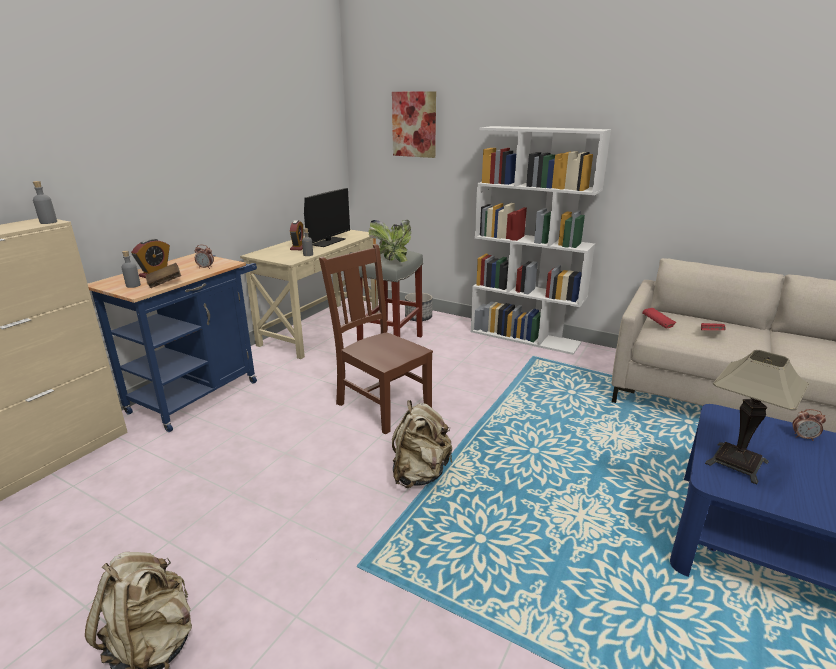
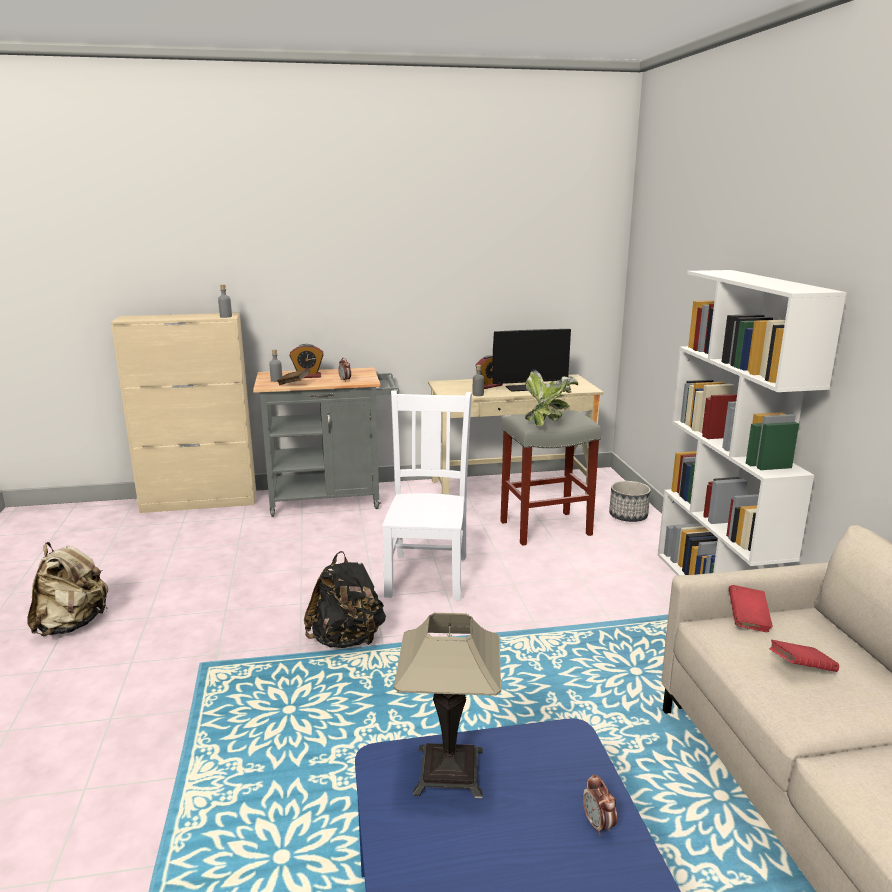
camera: 50 degrees right, 5 degrees down
(200, 393) = (333, 499): blue cart -> grey cart
(381, 405) = (428, 574): brown chair -> white chair
(414, 124) = (674, 259): picture -> none
(420, 474) = (347, 640): beige backpack -> black backpack

